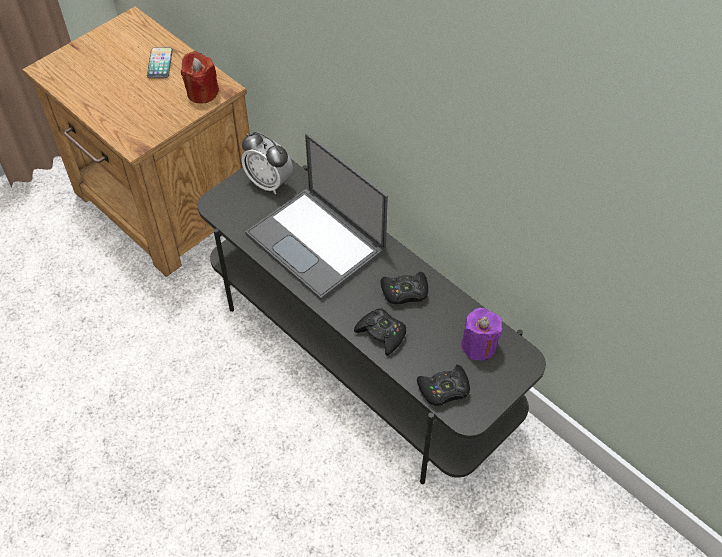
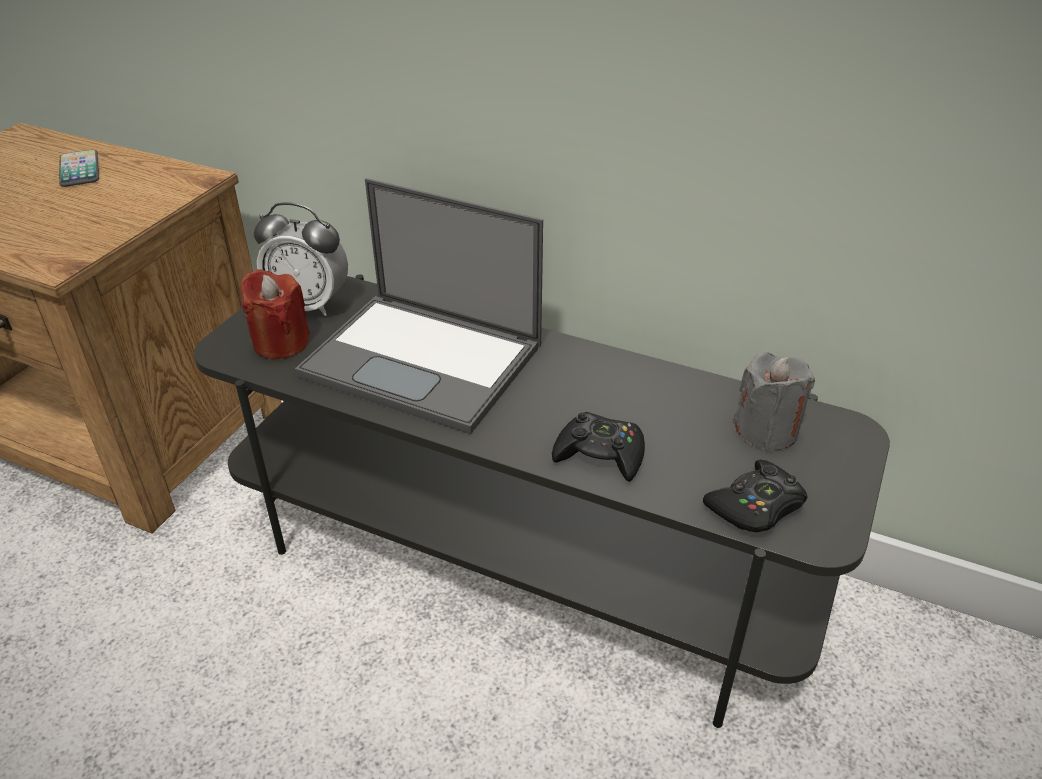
camera: 20 degrees left, 15 degrees down
(202, 93) = (164, 187): red candle -> red candle (281, 343)
(405, 292) = (603, 389): black game controller -> none
(478, 346) = (766, 430): purple candle -> grey candle

